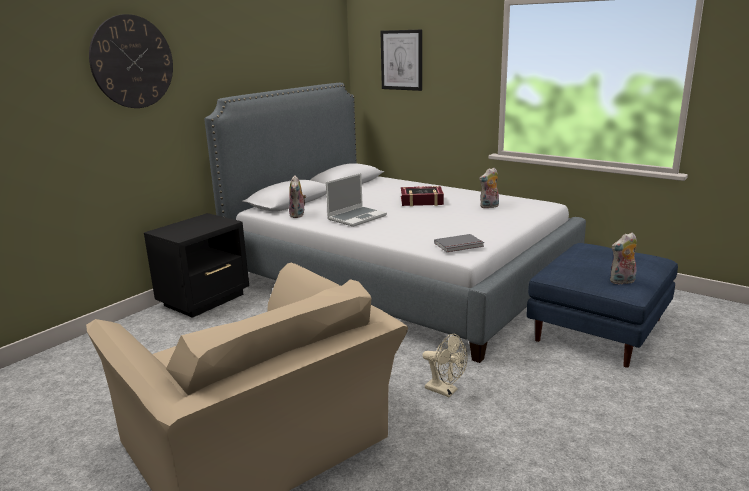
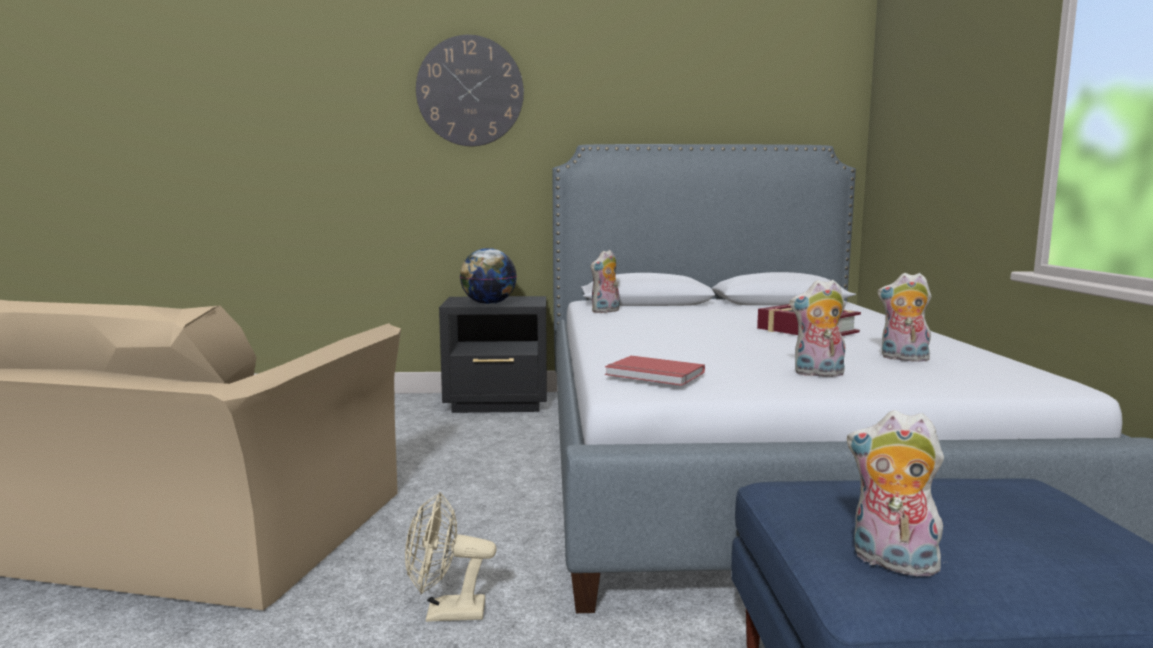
camera: 50 degrees right, 10 degrees down
(201, 230) = (488, 304): none -> globe
(357, 217) = (654, 325): laptop -> none
(401, 60) = (921, 99): picture -> none
(445, 391) = (445, 613): beige fan -> beige fan turned 90 degrees clockwise
(459, 245) = (654, 375): grey book -> red book
(492, 224) = (818, 374): none -> plush toy

